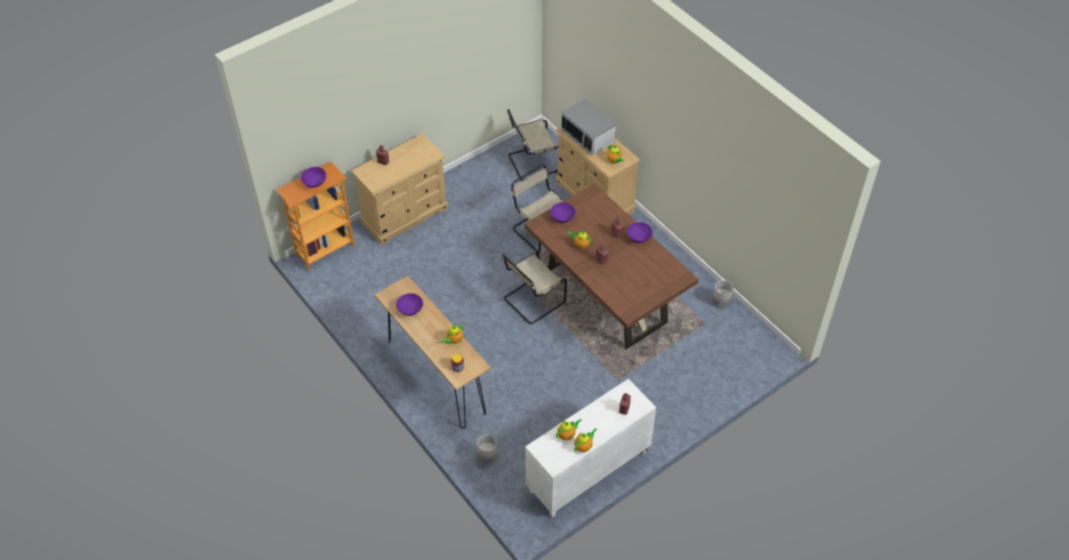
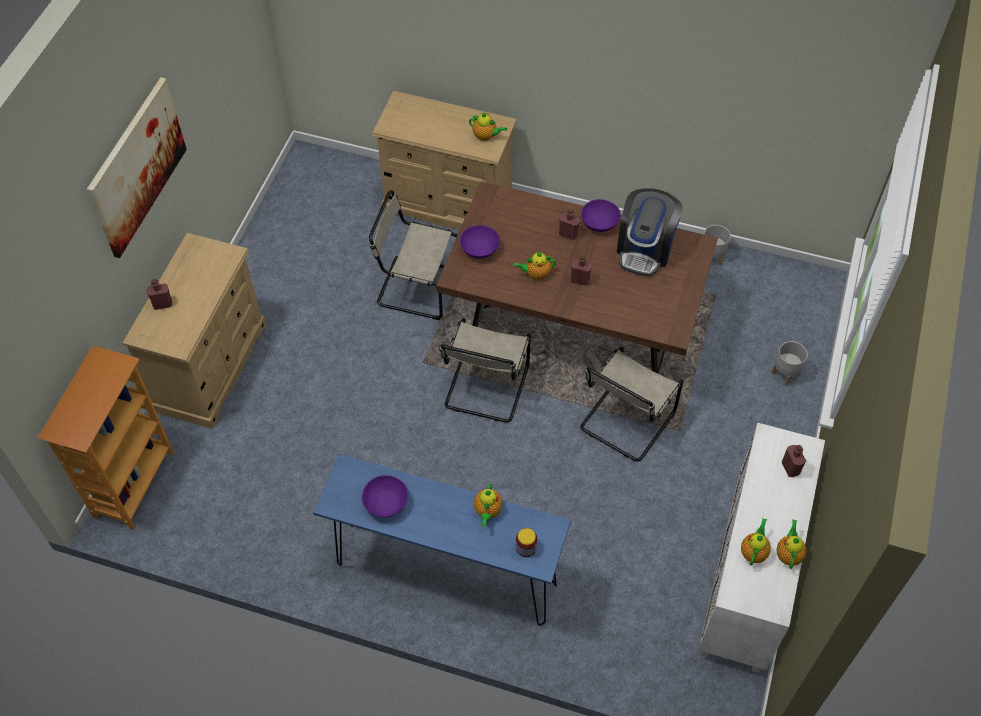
camera: 35 degrees left, 5 degrees up
(314, 182) = (92, 391): purple bowl -> none
(399, 82) = (137, 167): none -> picture
(436, 377) = (445, 574): brown console table -> blue console table
(487, 457) = (608, 644): grey planter -> grey planter (785, 374)
(531, 163) = (330, 203): beige chair -> beige chair (625, 423)
(588, 137) = (424, 122): microwave -> none
(651, 263) = (645, 249): none -> coffee machine

